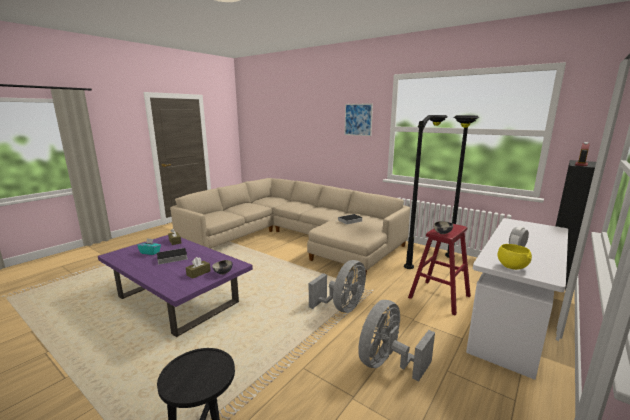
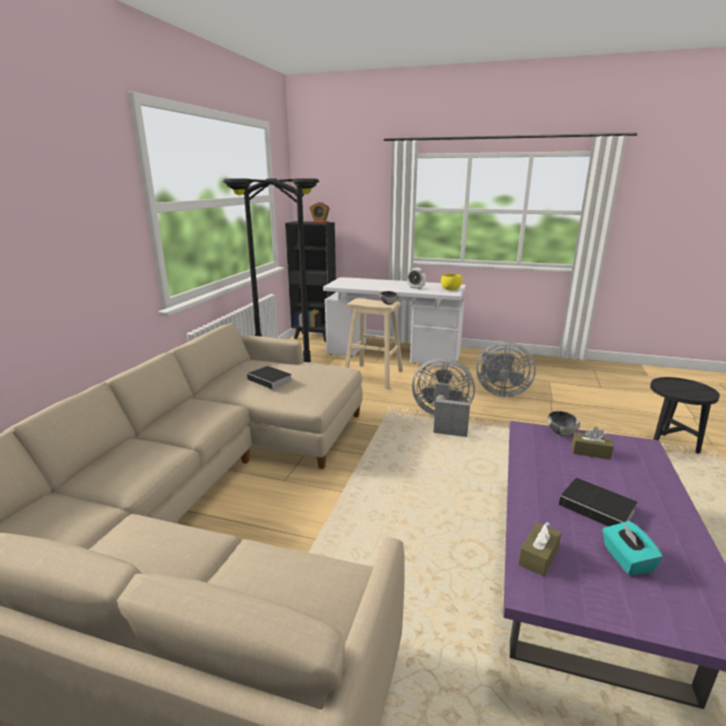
camera: 110 degrees left, 5 degrees up
(358, 119) = (83, 192): picture -> none
(439, 296) = (373, 376): red stool -> beige stool

